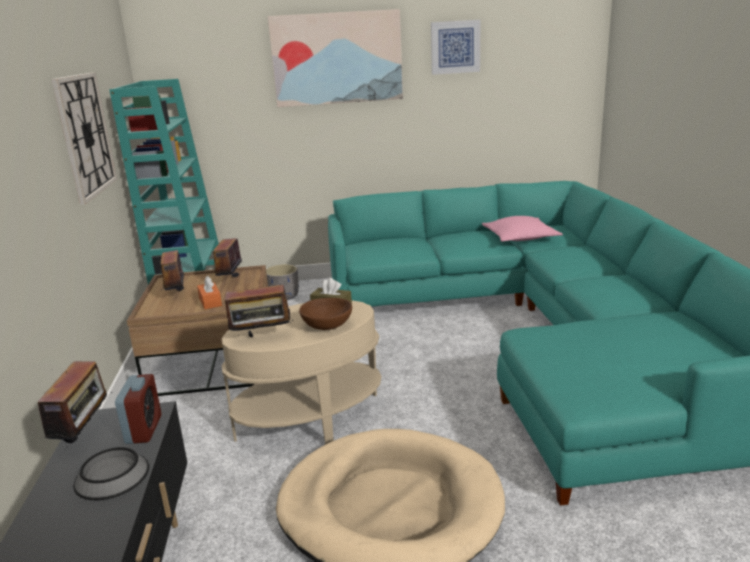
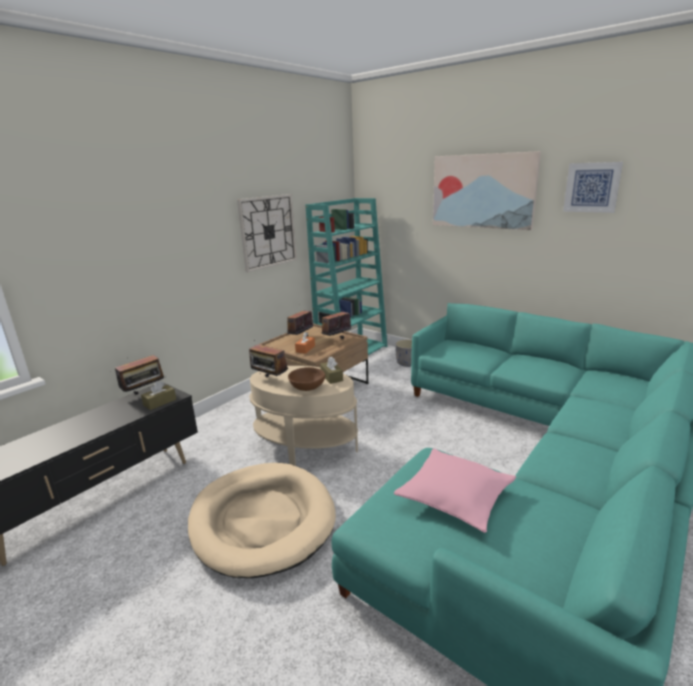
camera: 45 degrees right, 0 degrees up
(112, 475) = (119, 416): bowl -> none
(144, 429) = (160, 402): alarm clock -> brown tissue box
(520, 238) = (585, 380): pink pillow -> pink pillow (455, 496)

